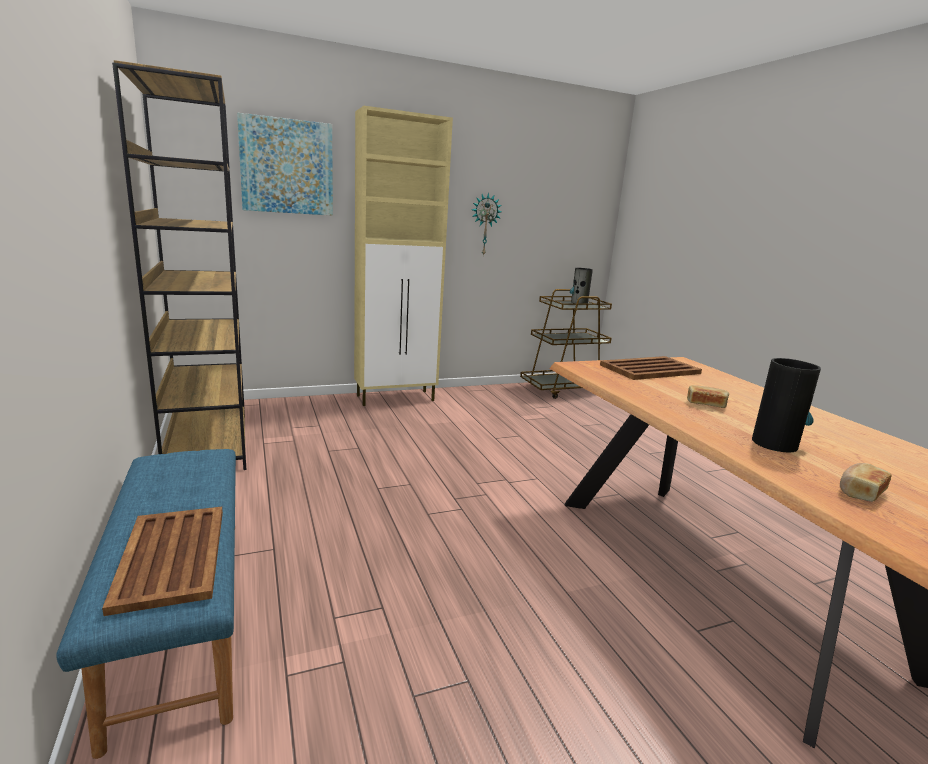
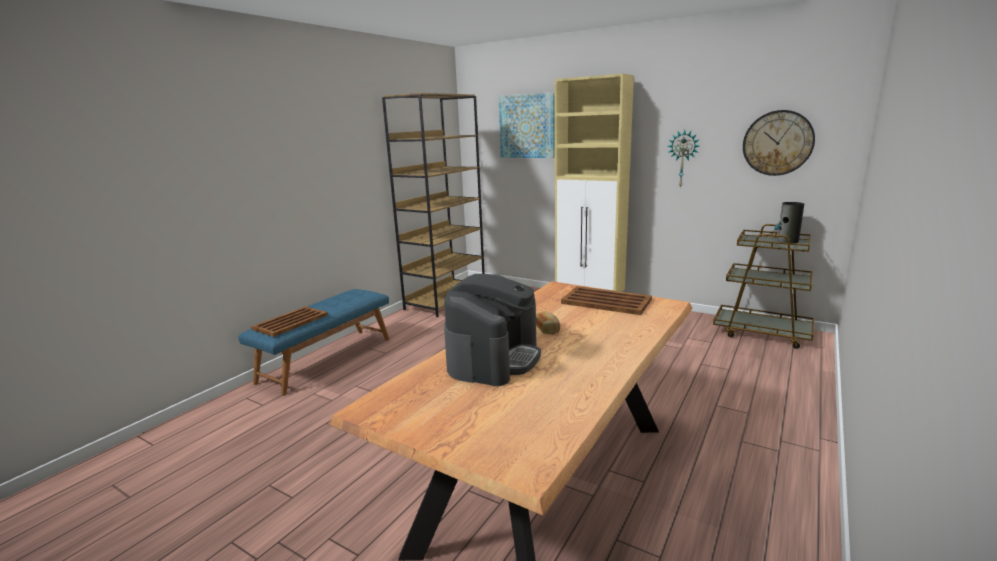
camera: 55 degrees right, 0 degrees up
(561, 213) = (777, 143): none -> wall clock
(774, 443) = (494, 358): vase -> coffee machine
(860, 492) = (434, 390): bread -> none

